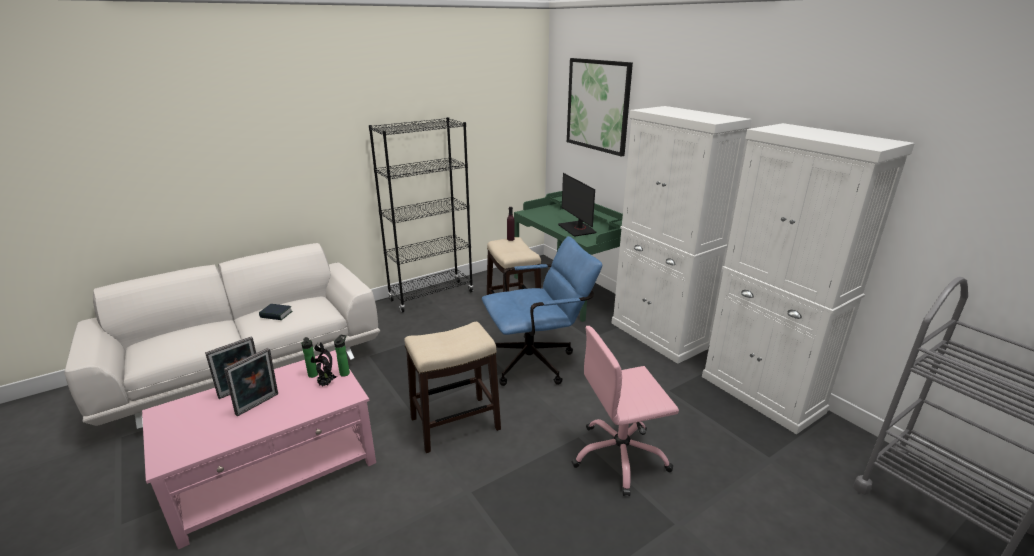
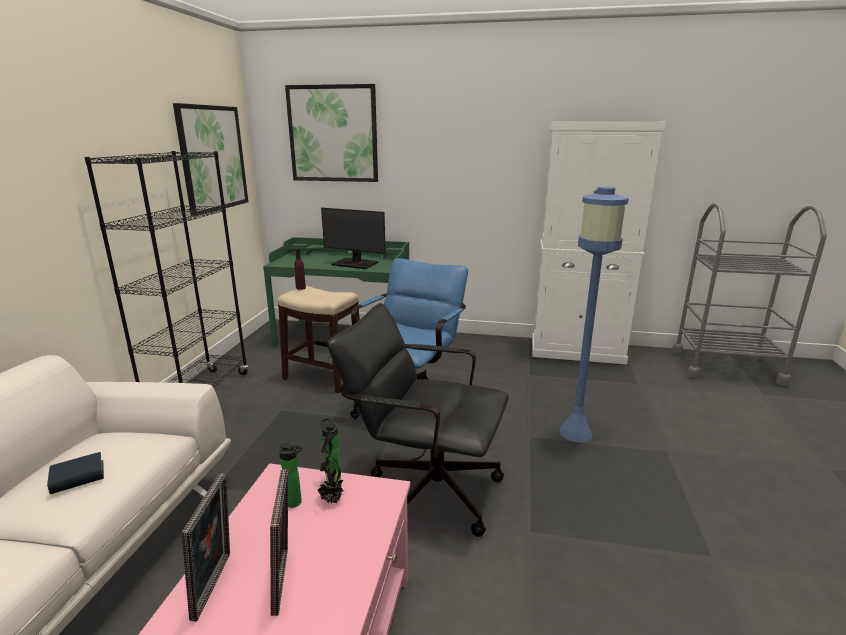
camera: 45 degrees left, 5 degrees down
(456, 423) = (424, 488): stool -> black office chair
(495, 120) = (213, 158): none -> picture
(620, 457) = (575, 433): pink office chair -> blue floor lamp
(658, 335) = (464, 343): white cabinet -> none

